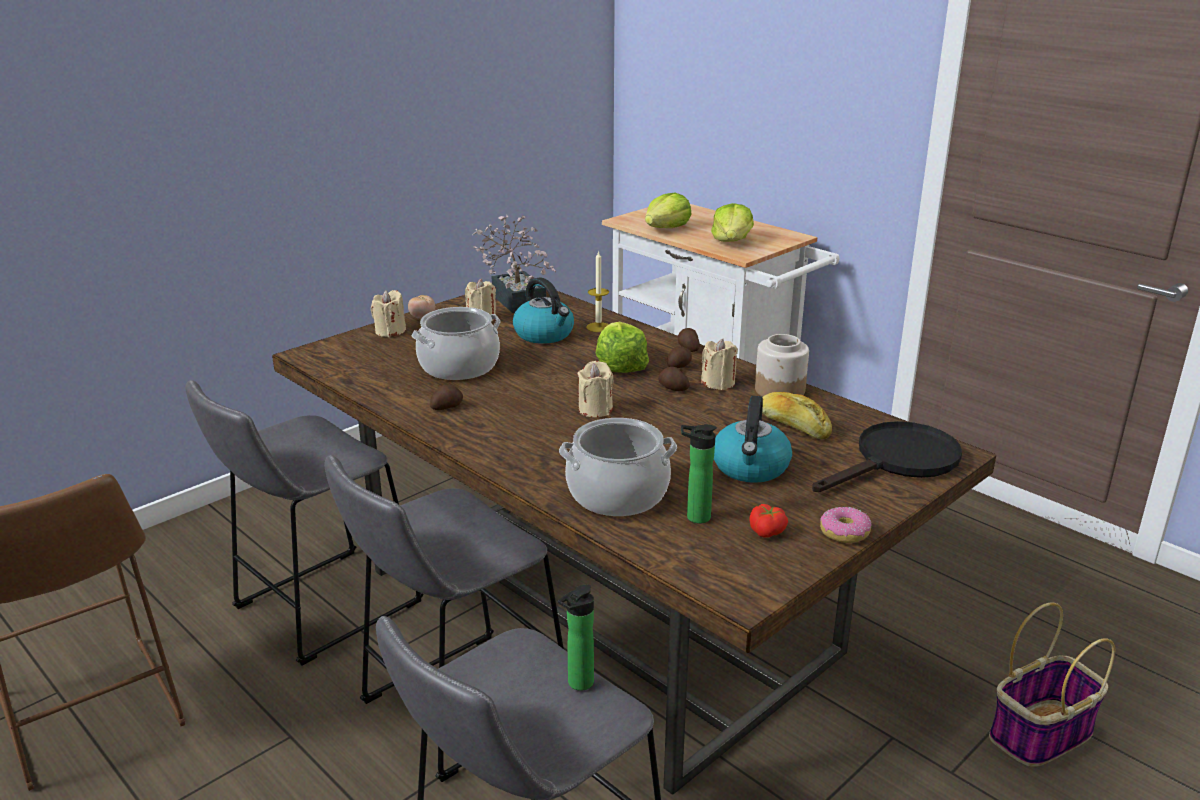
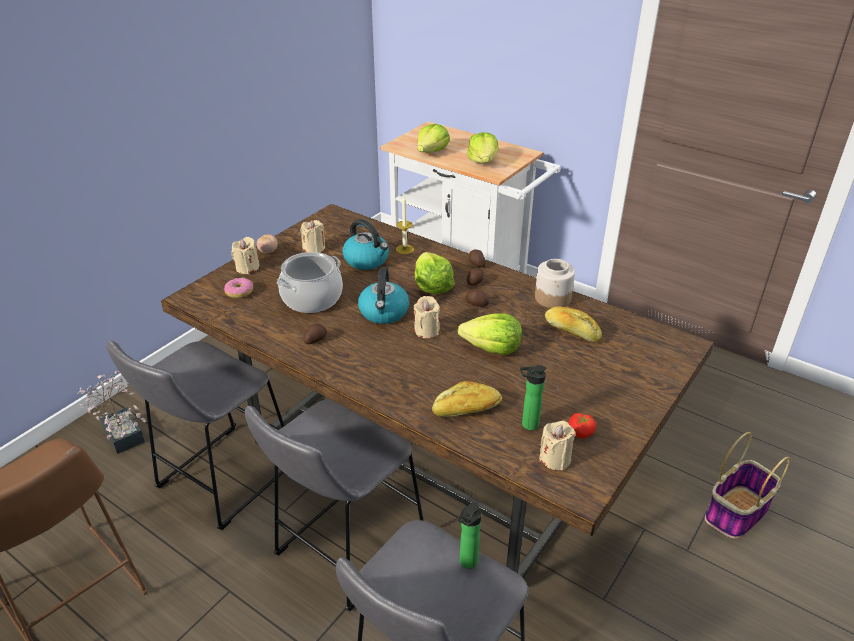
camera: 10 degrees left, 10 degrees up
(516, 298) = (334, 226): potted plant -> potted plant (122, 432)
(617, 494) = (467, 409): cooking pot -> bread
(676, 434) = (492, 348): none -> lettuce
(718, 383) = (508, 296): beige candle -> beige candle (555, 458)
(751, 468) = (553, 374): kettle -> kettle (384, 313)
(844, 532) = (633, 426): donut -> donut (239, 292)
(898, 461) = (651, 356): black frying pan -> none

